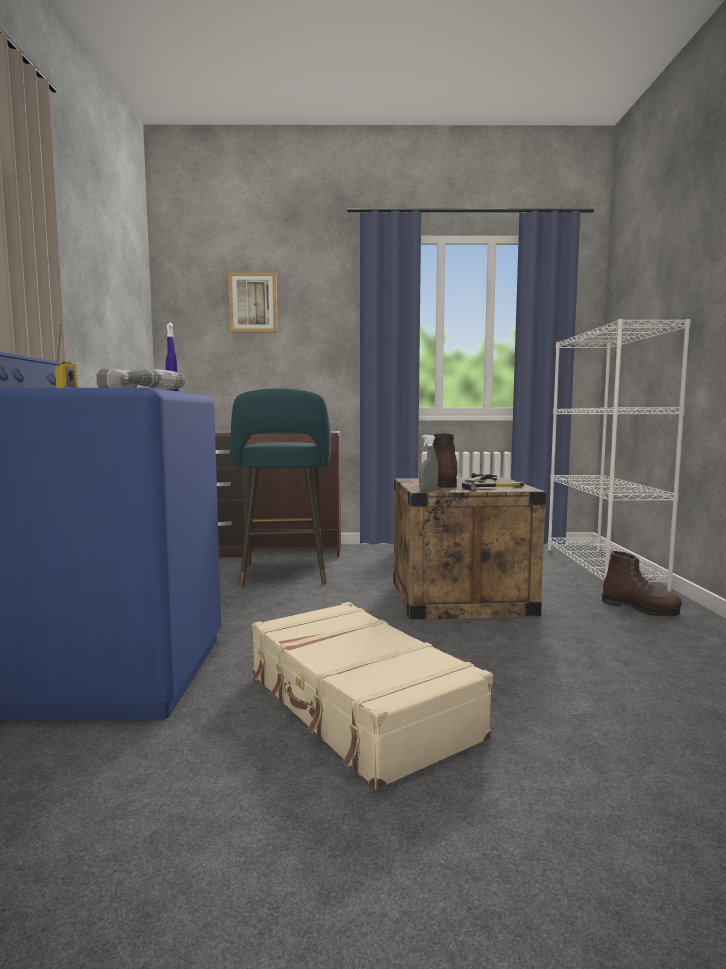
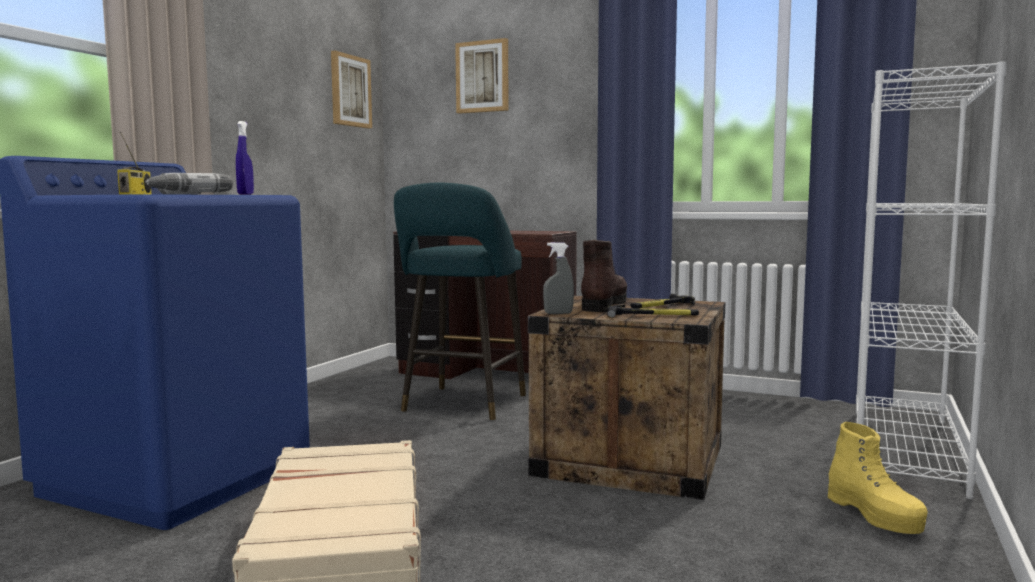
camera: 25 degrees right, 0 degrees up
(134, 305) = (350, 91): none -> picture
(640, 608) = (875, 515): brown boot -> yellow boot

